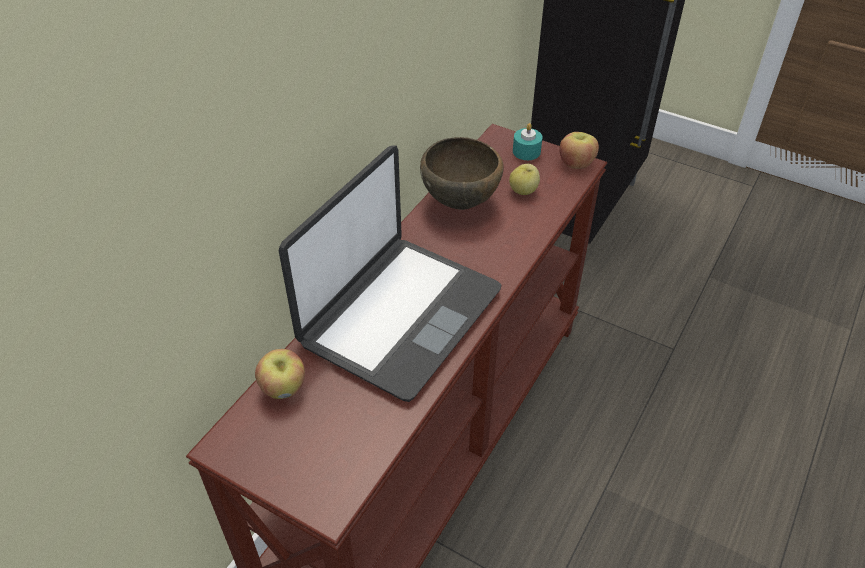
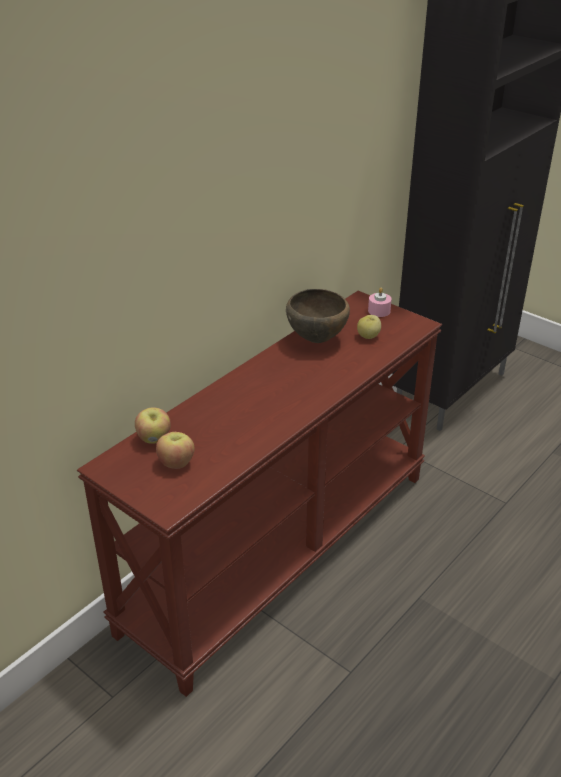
camera: 10 degrees right, 10 degrees down
(399, 316) = (249, 405): laptop -> none
(526, 151) = (379, 311): turquoise candle -> pink candle
(576, 163) = (416, 322): apple -> apple (176, 462)

